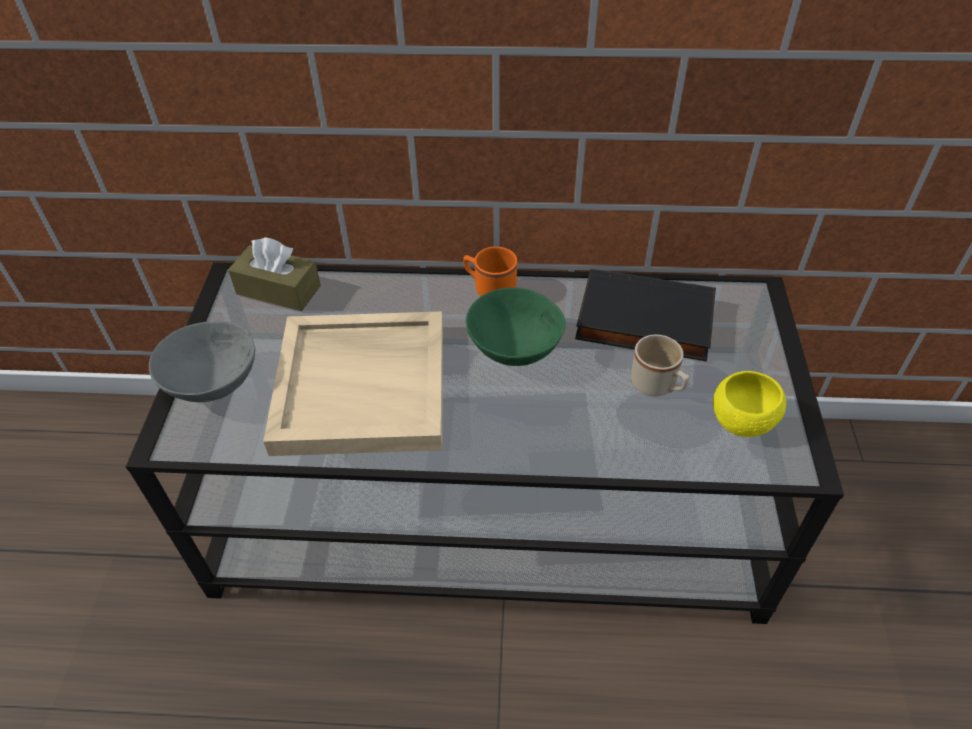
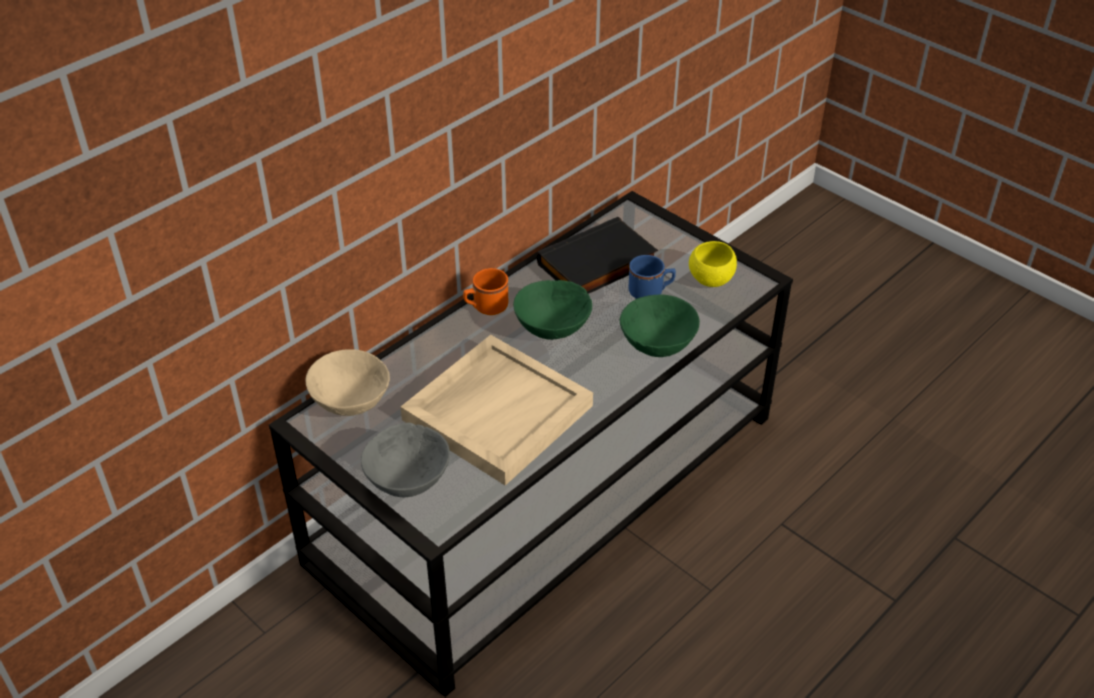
camera: 50 degrees left, 5 degrees down
(278, 290) = (350, 405): brown tissue box -> beige bowl
(584, 443) = (656, 345): none -> green bowl
(658, 386) = (650, 292): beige mug -> blue mug

